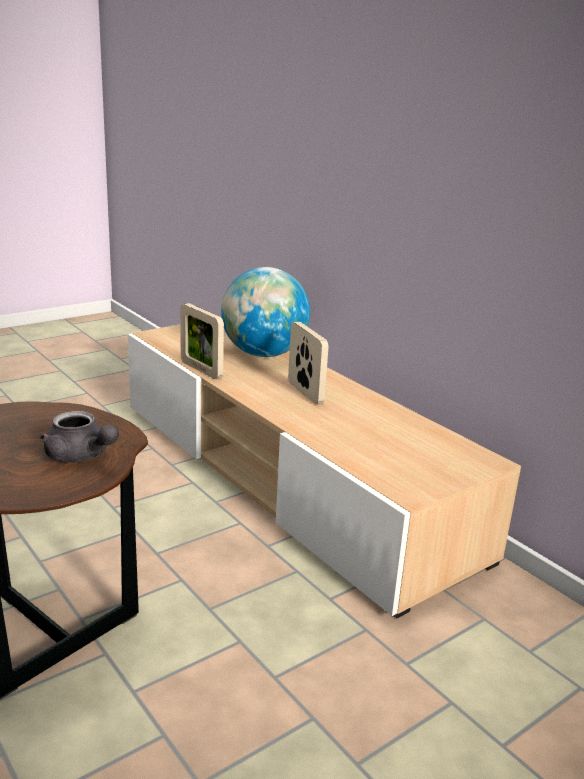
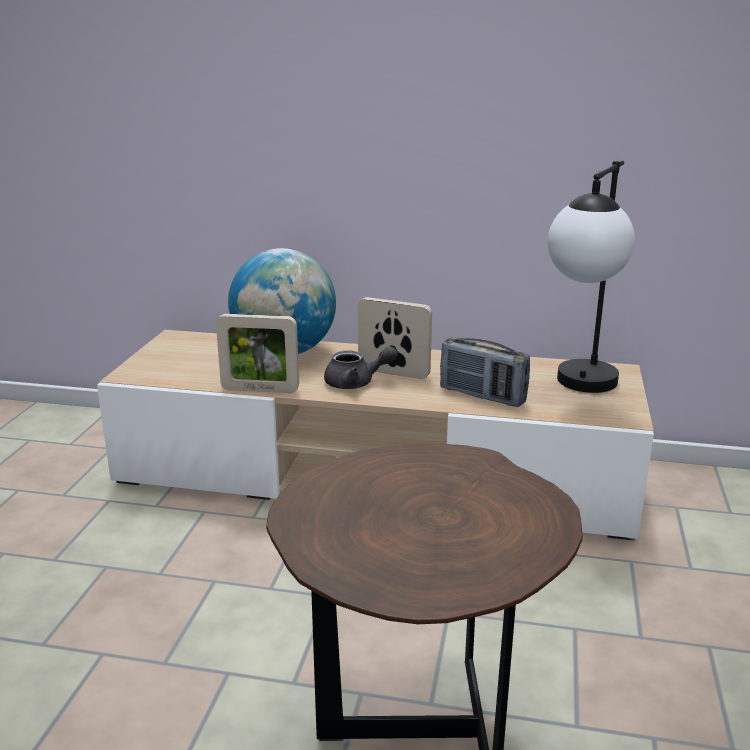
camera: 40 degrees left, 0 degrees up
(81, 456) = (490, 492): grey teapot -> grey teapot (356, 383)
(332, 431) = (482, 396): none -> radio
(419, 459) = (580, 389): none -> table lamp

